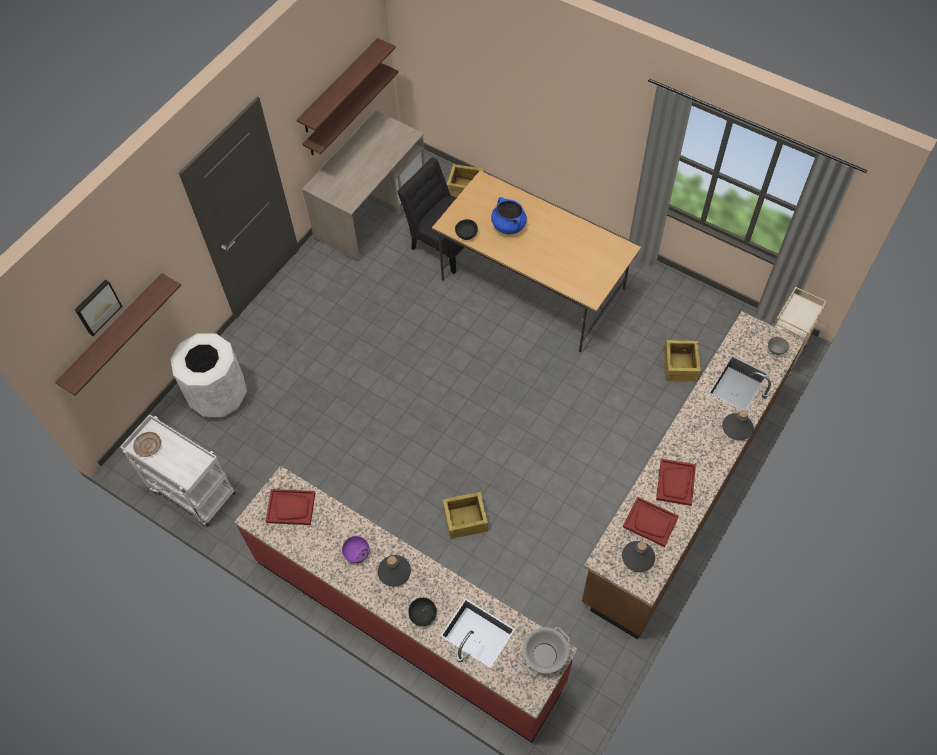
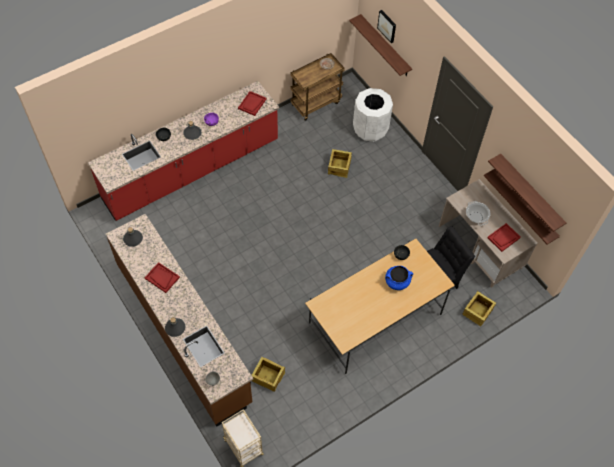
camera: 110 degrees right, 0 degrees up
(190, 491) = (316, 103): white cart -> brown cart
(465, 519) = (231, 215): crate -> crate (339, 167)
(545, 654) = (113, 177): cooking pot -> cooking pot (476, 217)
(650, 522) = (148, 254): red tray -> red tray (503, 238)

